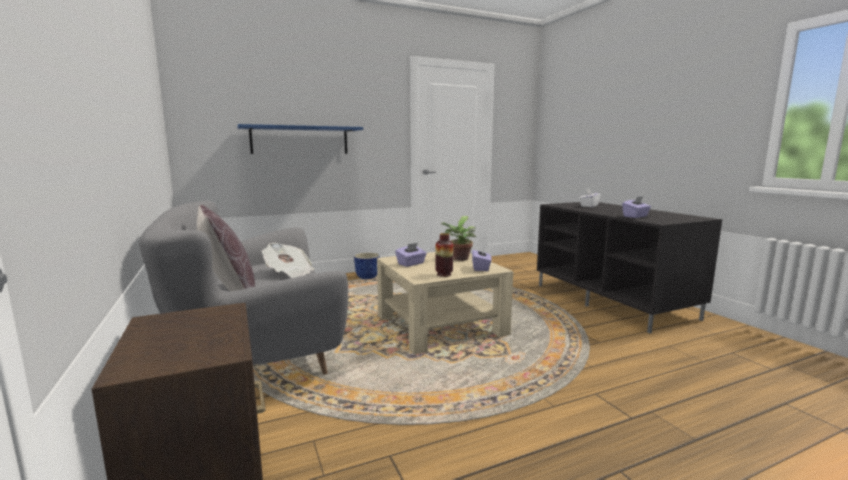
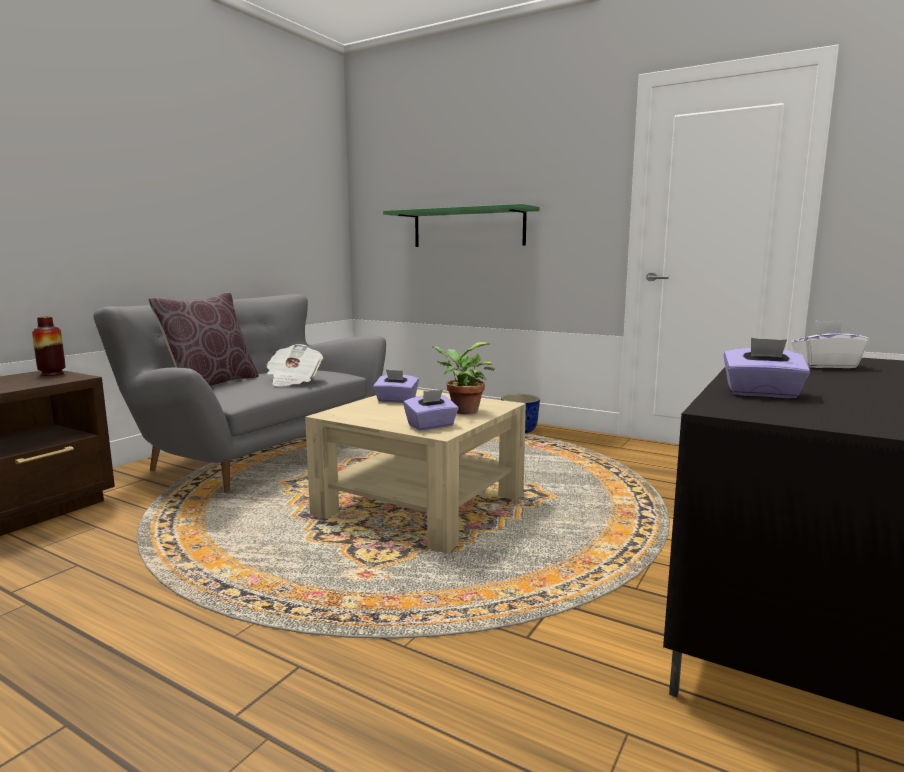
camera: 55 degrees right, 0 degrees up
(300, 140) = (468, 228): blue shelf -> green shelf
(444, 274) = (367, 418): vase -> vase (52, 374)

